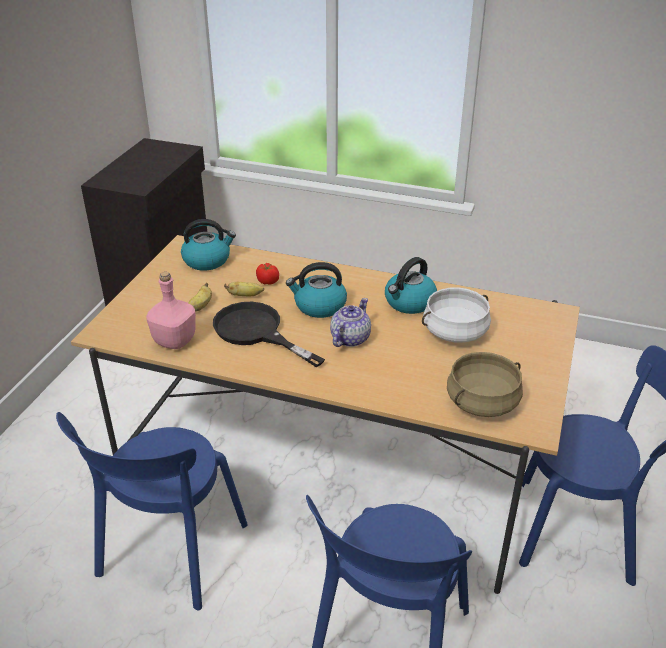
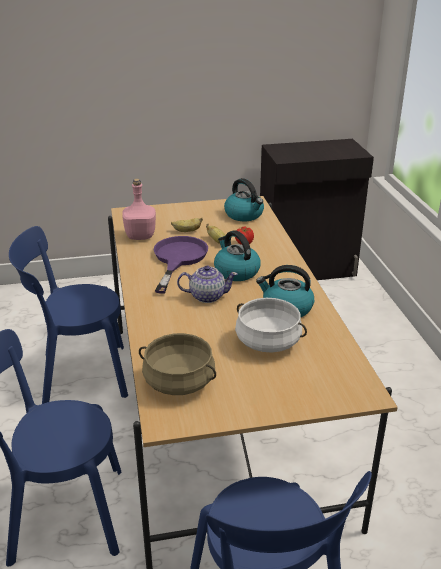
camera: 60 degrees right, 5 degrees down
(256, 332) = (178, 259): black frying pan -> purple frying pan

